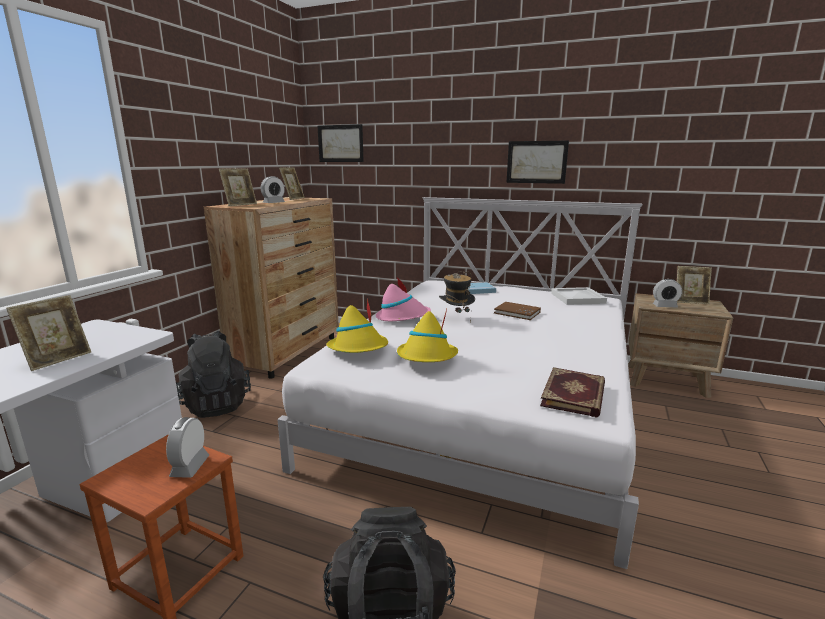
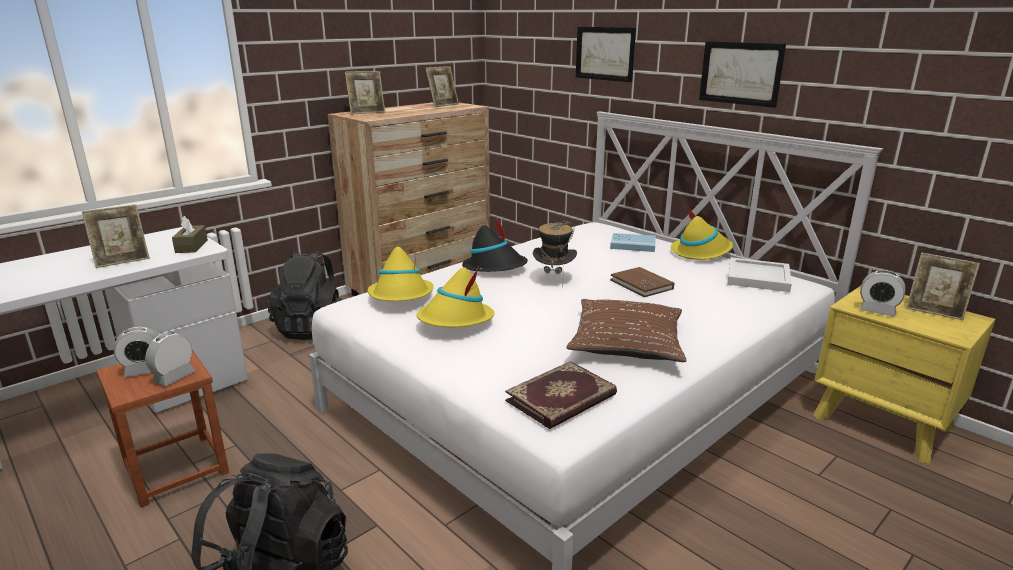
camera: 25 degrees right, 5 degrees up
(127, 335) = (191, 246): none -> brown tissue box
(274, 203) = (405, 112): alarm clock -> alarm clock (144, 370)
(340, 143) = (516, 34): picture -> picture (604, 53)
(402, 317) = (495, 267): pink hat -> black hat
(524, 288) = (701, 252): none -> yellow hat
(560, 349) = (627, 342): none -> brown pillow
(667, 380) = (882, 423): brown nightstand -> yellow nightstand

